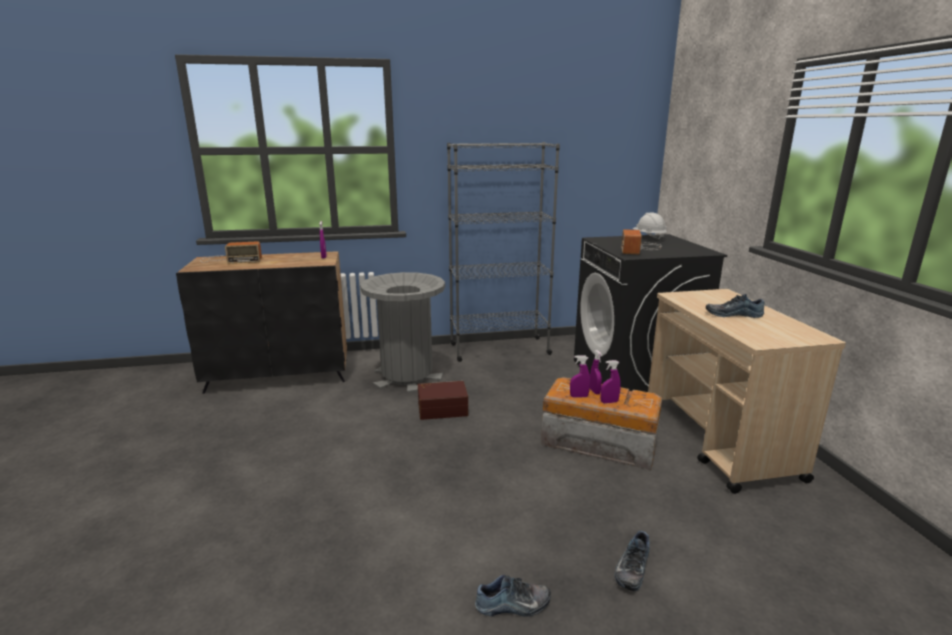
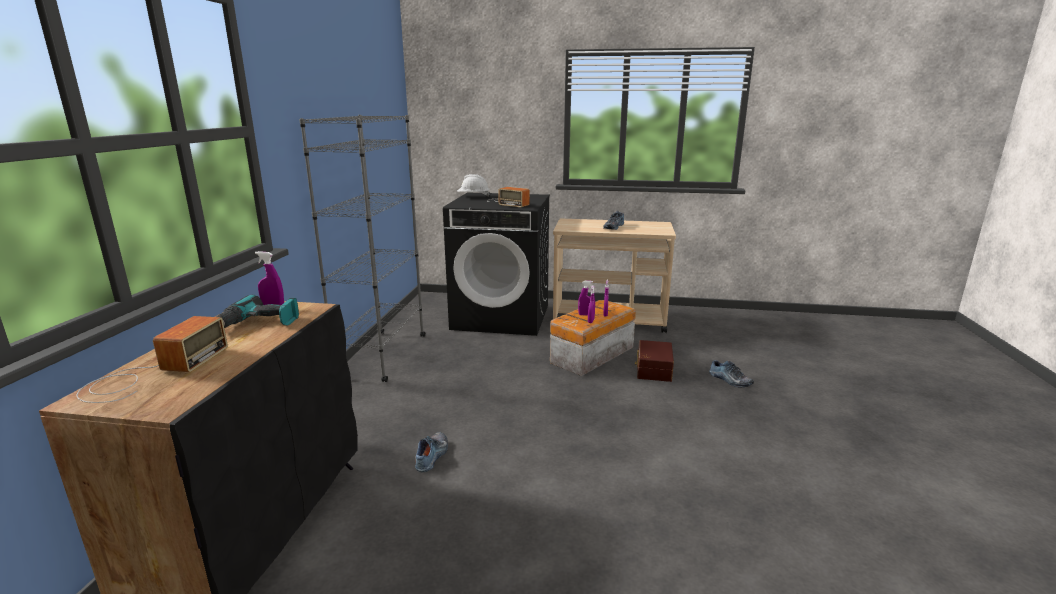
camera: 70 degrees left, 0 degrees up
(296, 260) = (260, 323): none -> power drill
(407, 376) = (388, 419): grey trash can -> none
(442, 408) = (485, 409): brown storage box -> brown storage box (652, 369)
(513, 606) = (763, 426): shoe -> shoe (433, 456)

